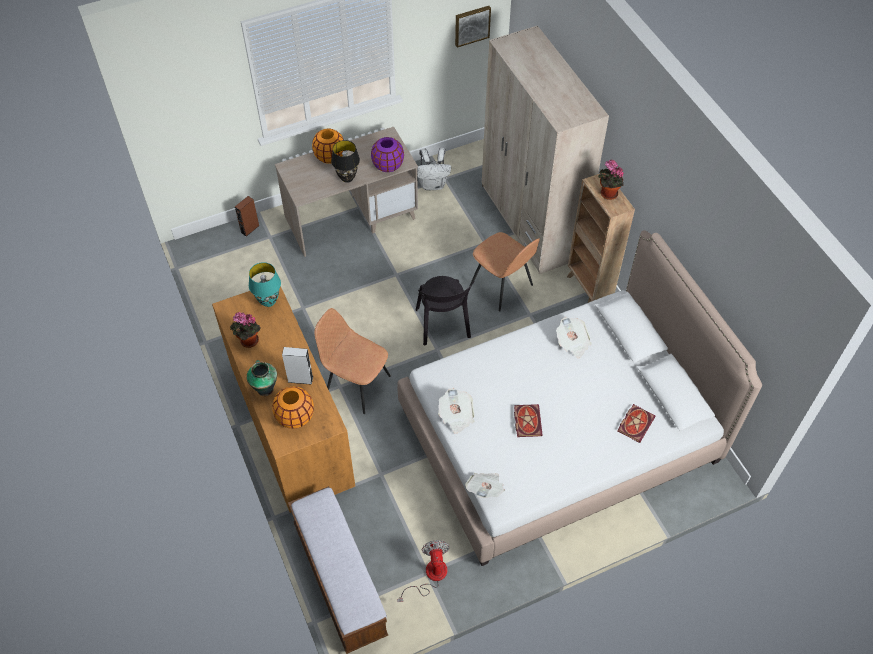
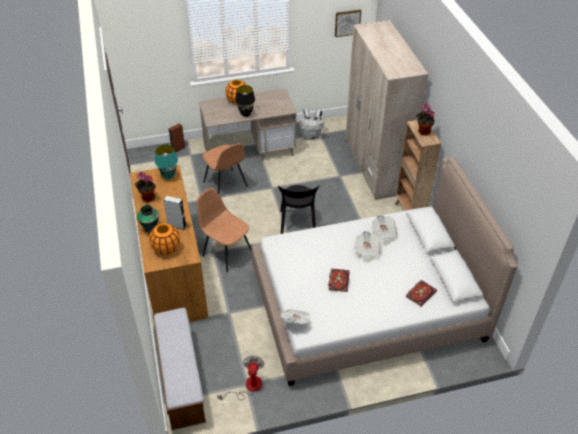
camera: 10 degrees right, 10 degrees down
(388, 165) = (276, 110): purple vase -> none
(456, 416) = (286, 270): newspaper -> newspaper (367, 252)
(502, 287) = (346, 204): brown chair -> brown chair (226, 185)

